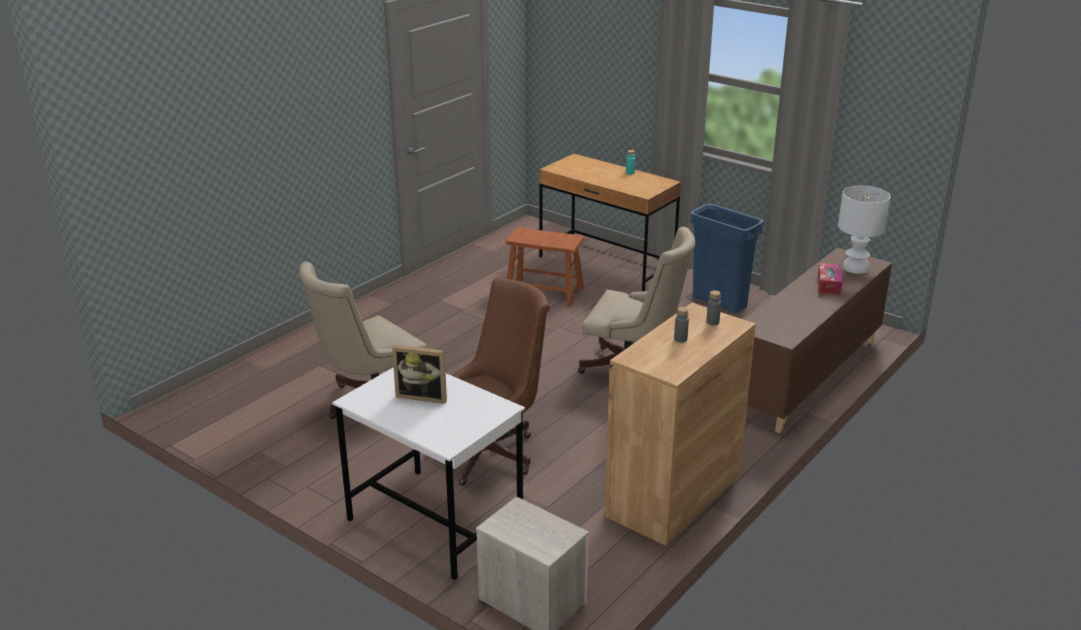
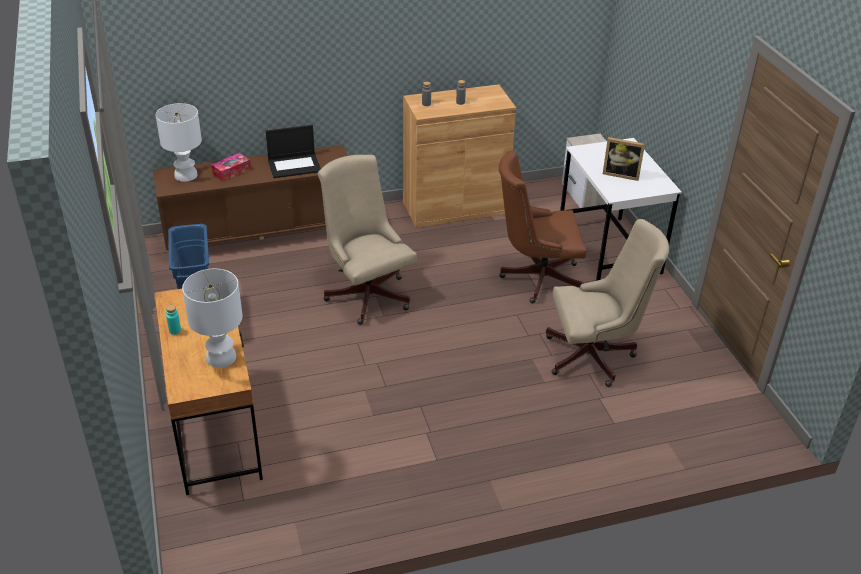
camera: 145 degrees left, 10 degrees up
(423, 395) = (621, 174): picture frame -> picture frame turned 150 degrees clockwise
(544, 292) = (325, 417): brown stool -> none
(580, 172) = (220, 357): none -> white table lamp
(790, 310) = (295, 165): none -> laptop

